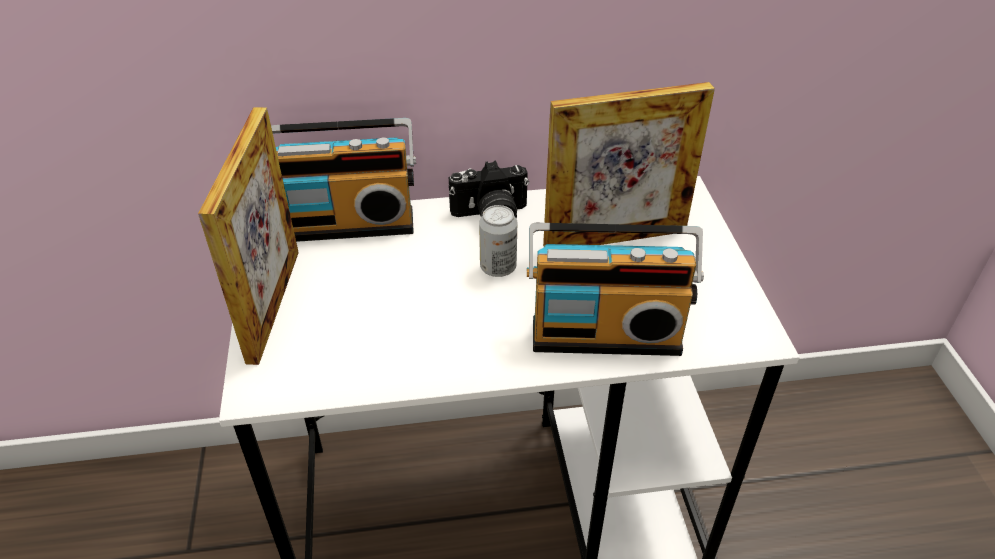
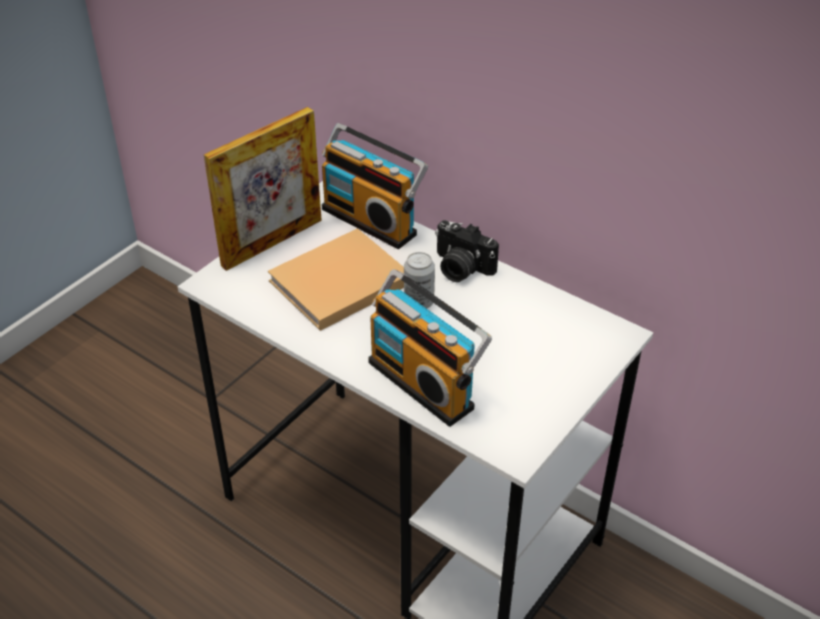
camera: 45 degrees right, 0 degrees up
(398, 301) = (336, 284): none -> beige book
(615, 238) = (519, 333): picture frame -> none

